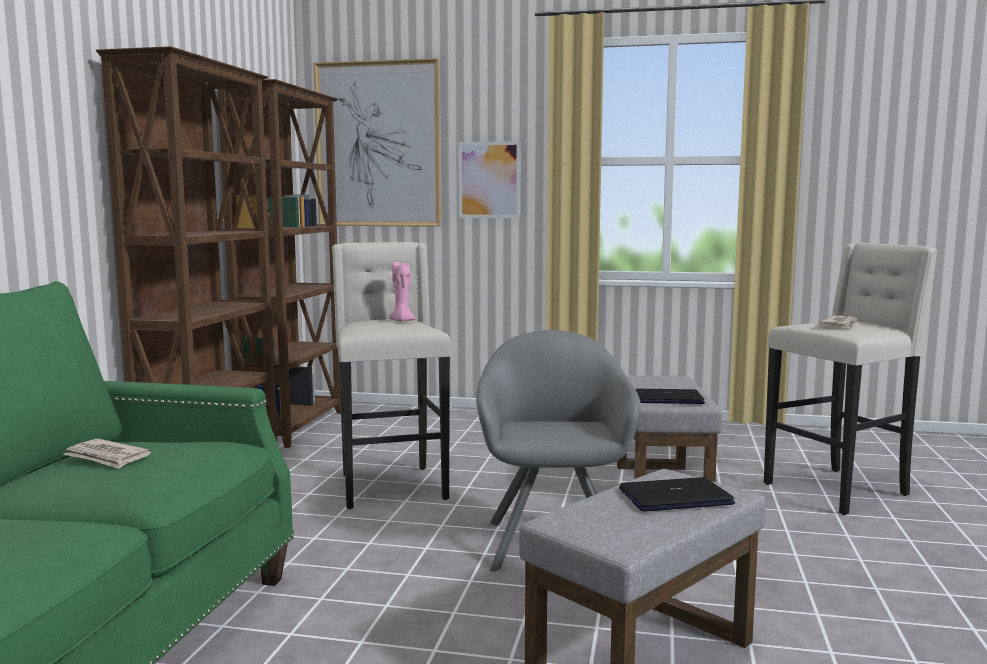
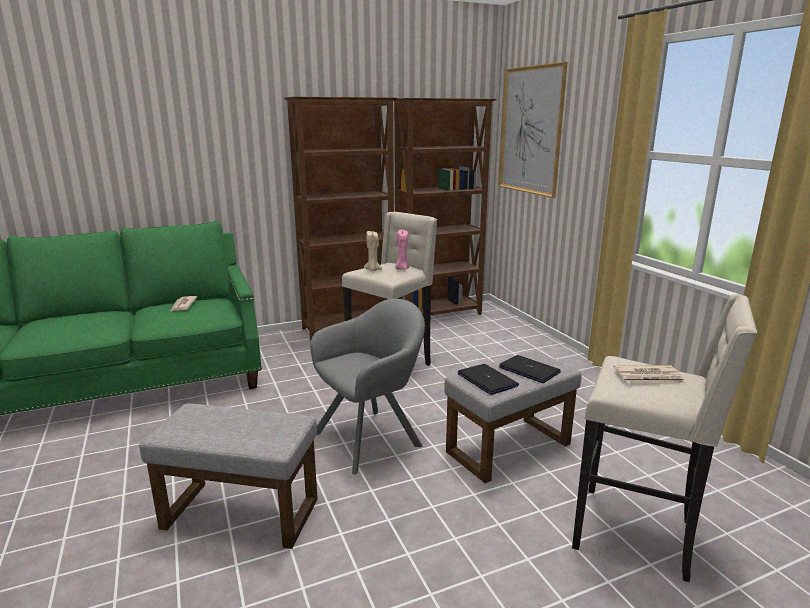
camera: 55 degrees right, 10 degrees up
(377, 327) = (373, 270): none -> beige candle
(489, 180) = (585, 164): picture -> none
(675, 497) = (253, 431): laptop -> laptop (529, 370)

